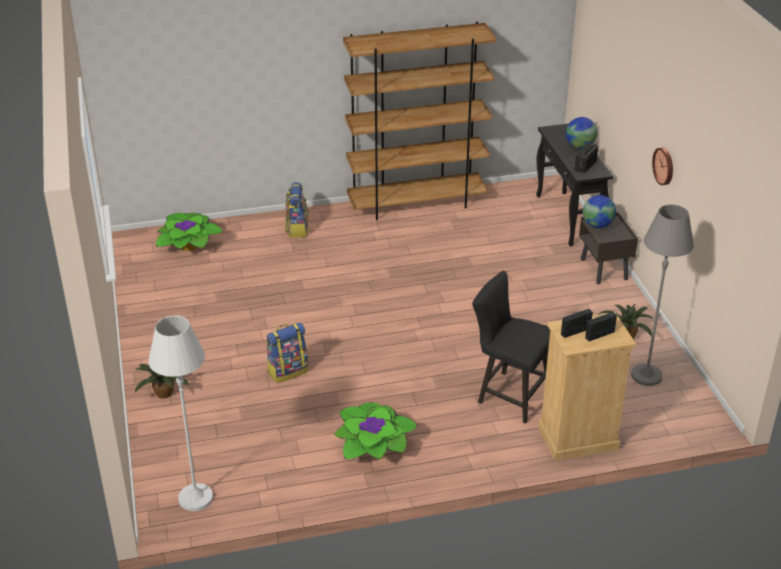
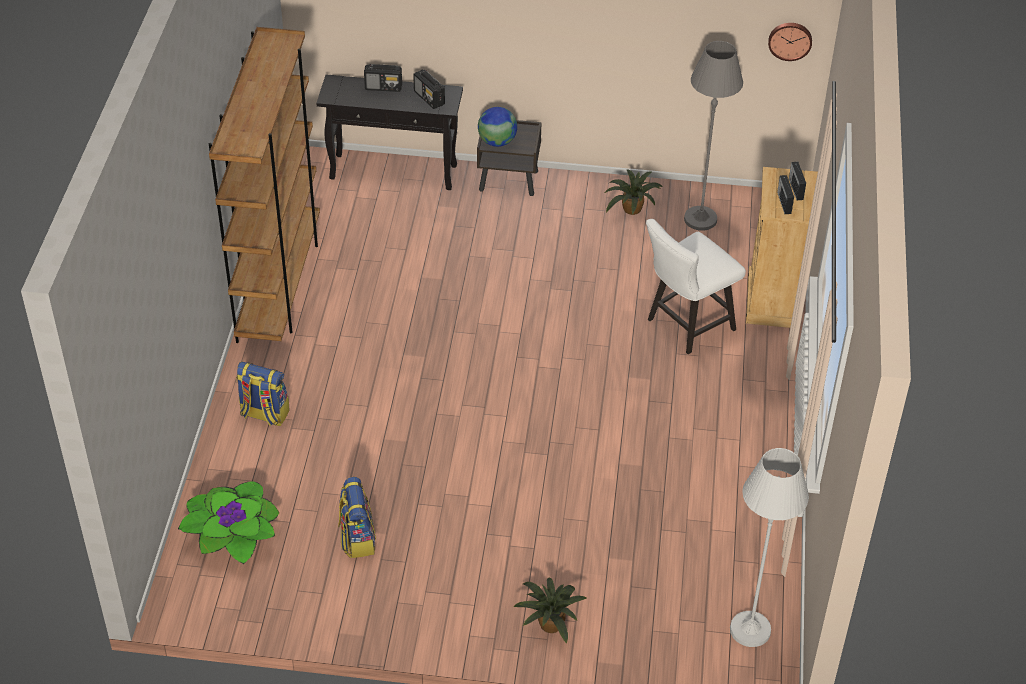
camera: 70 degrees left, 10 degrees up
(288, 371) = (563, 497): backpack -> backpack (357, 538)
(373, 446) = (724, 458): potted plant -> none
(509, 394) = (685, 326): black chair -> white chair
(580, 146) = (384, 87): globe -> radio
(664, 166) = (577, 30): wall clock -> wall clock (790, 40)

